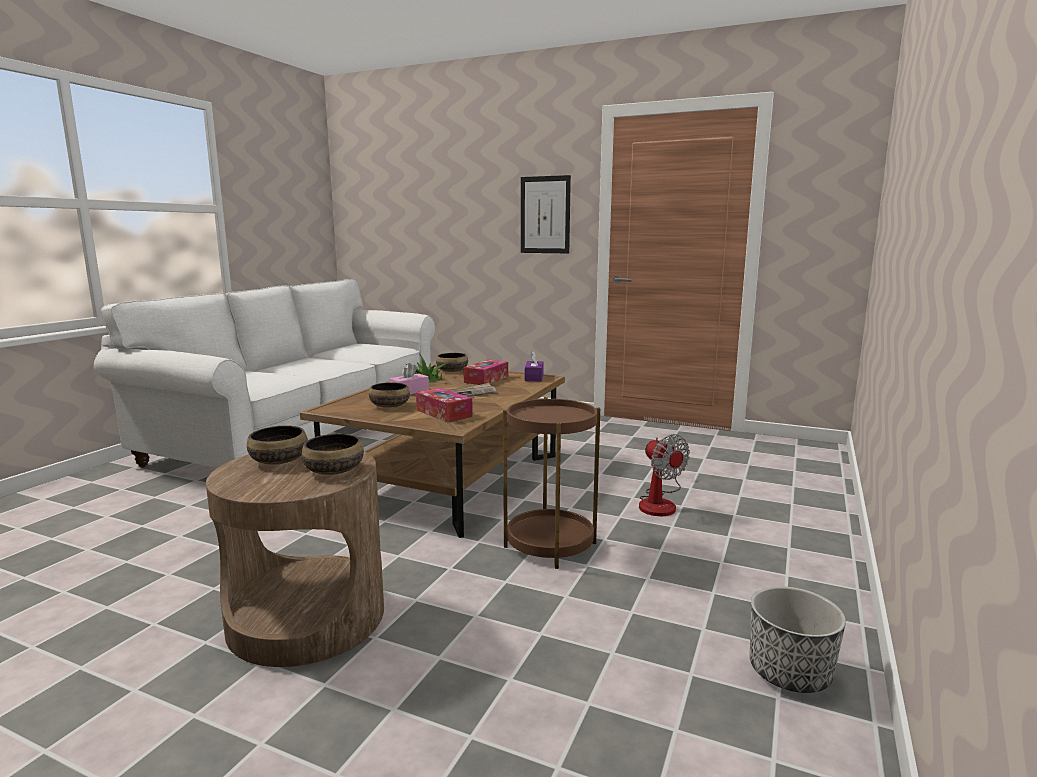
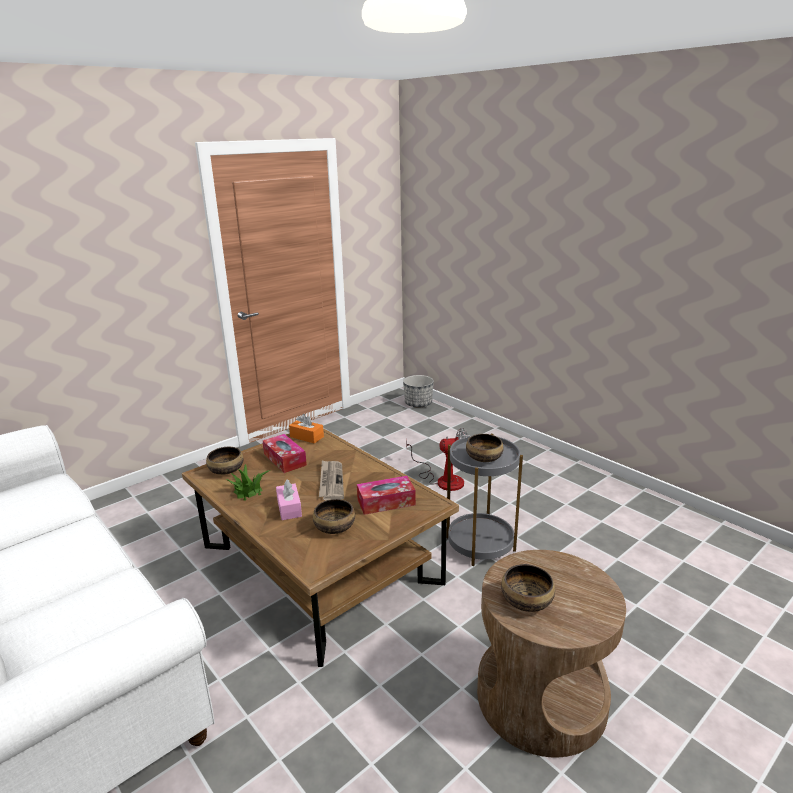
camera: 65 degrees left, 10 degrees up
(335, 470) = (562, 571): bowl -> bowl (483, 457)
(534, 377) = (307, 437): purple tissue box -> orange tissue box
(545, 215) = (152, 265): picture -> none
(550, 545) = (480, 544): brown side table -> grey side table
(790, 673) = (644, 511): planter -> planter (418, 404)

